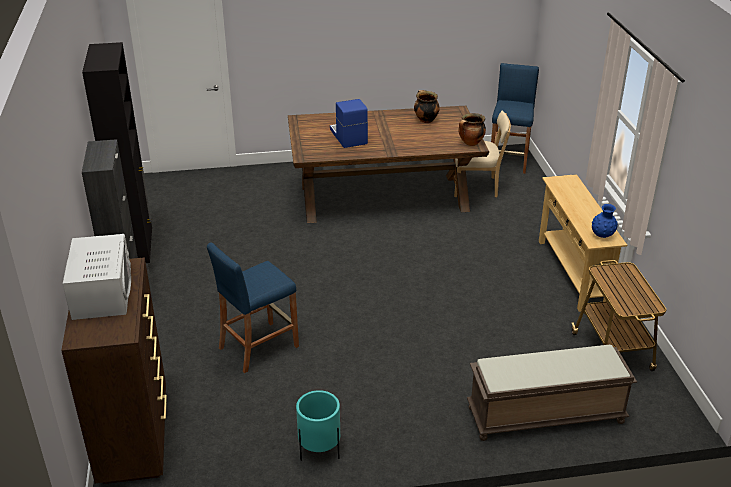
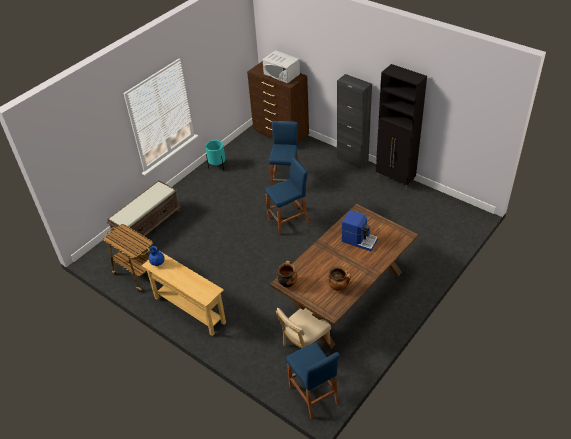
camera: 140 degrees right, 10 degrees up
(335, 294) = (288, 220): none -> blue stool

